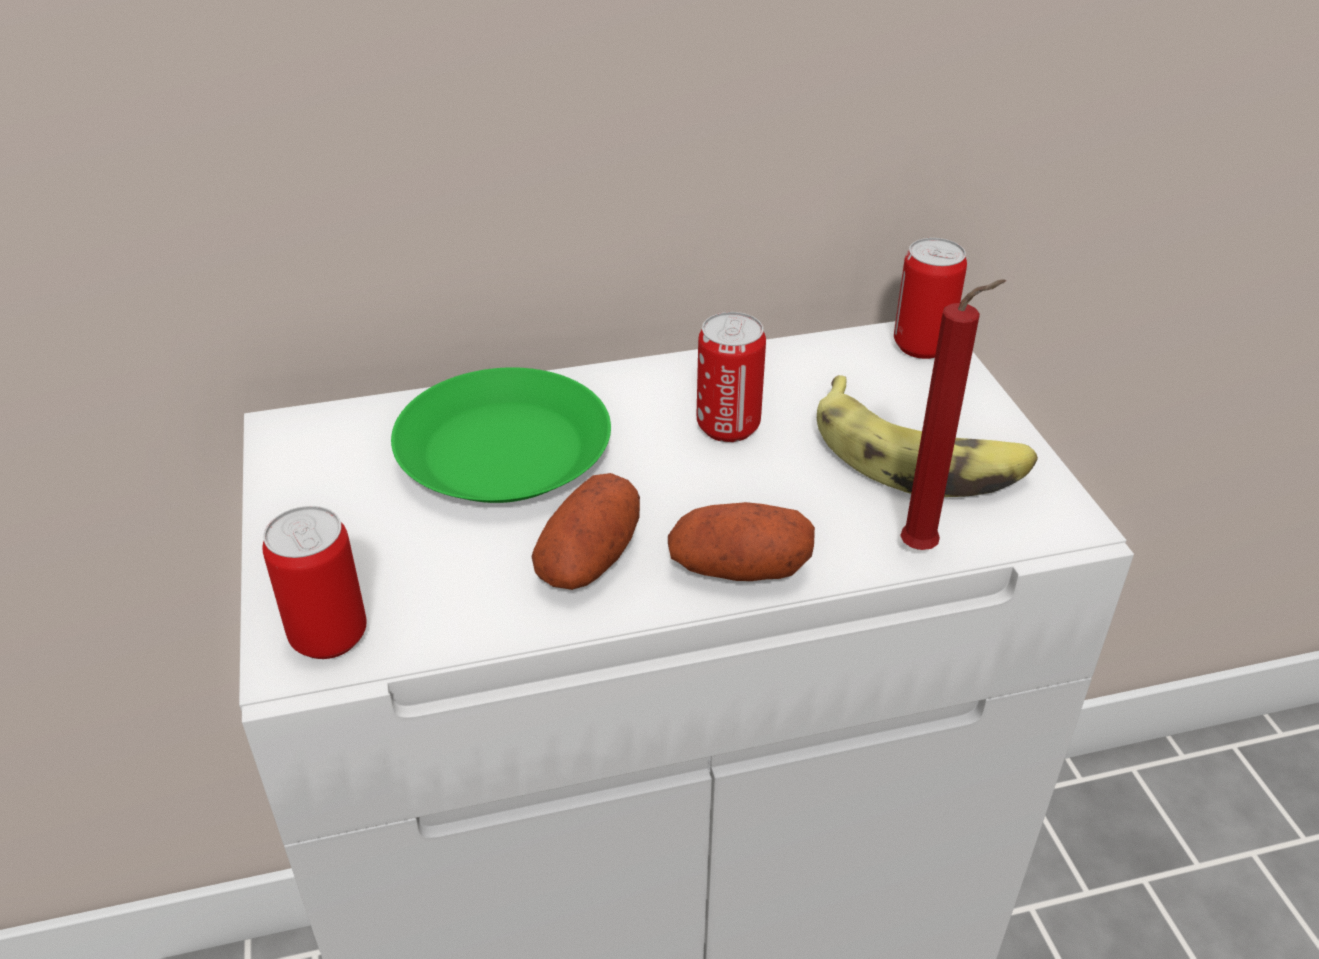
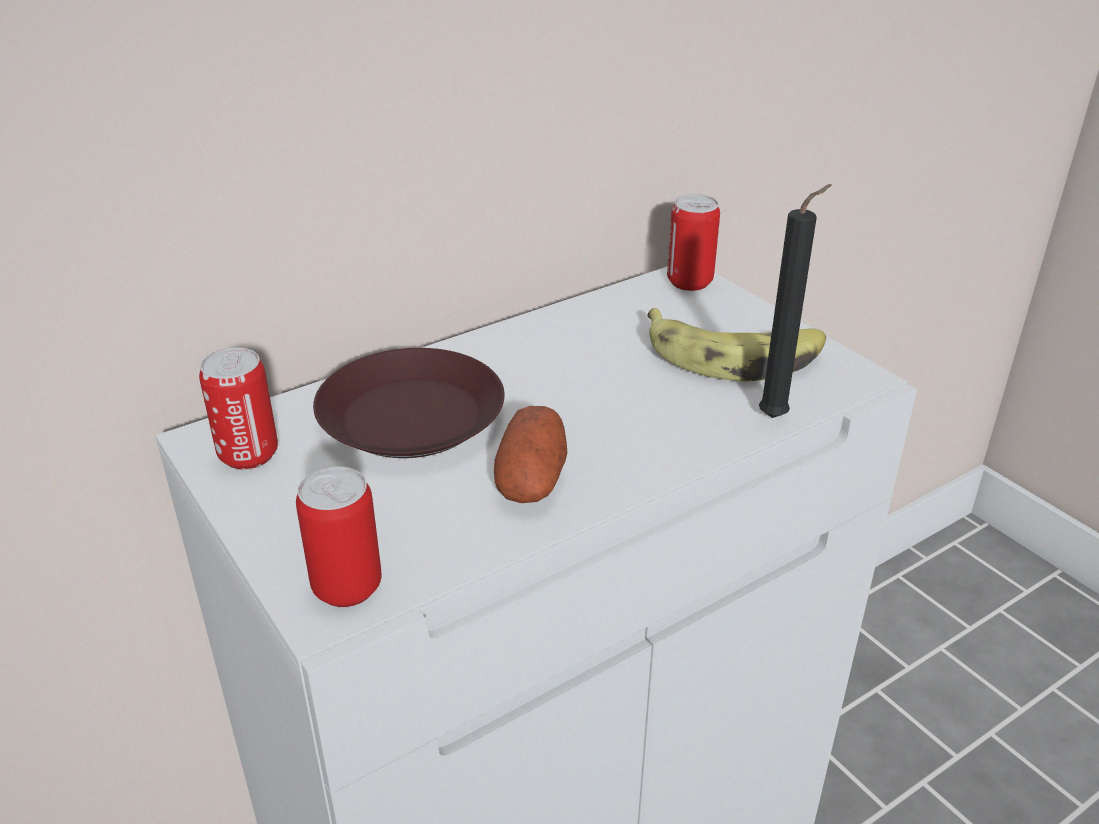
camera: 20 degrees left, 5 degrees down
(506, 452) = (413, 417): green plate -> brown plate
(728, 427) = (581, 364): can -> can (248, 455)
(738, 569) = (651, 460): potato -> none
(924, 549) = (777, 417): red candle -> black candle

